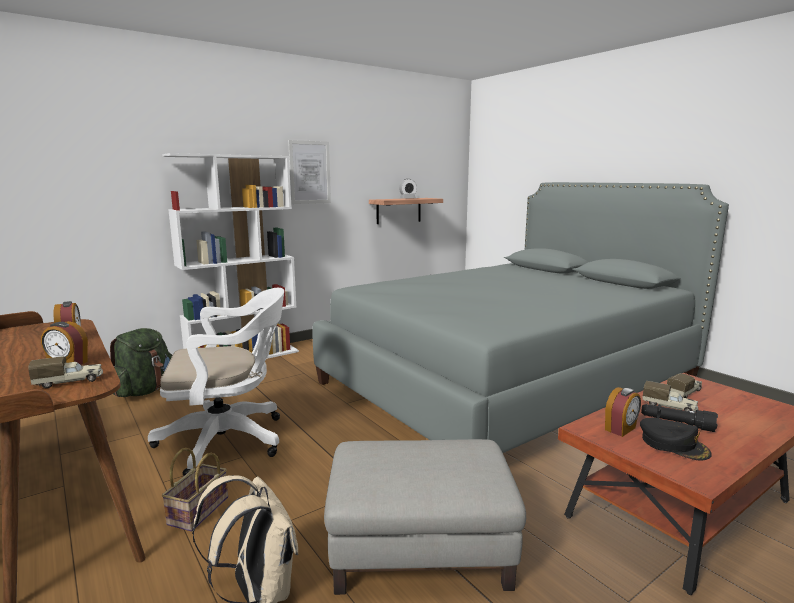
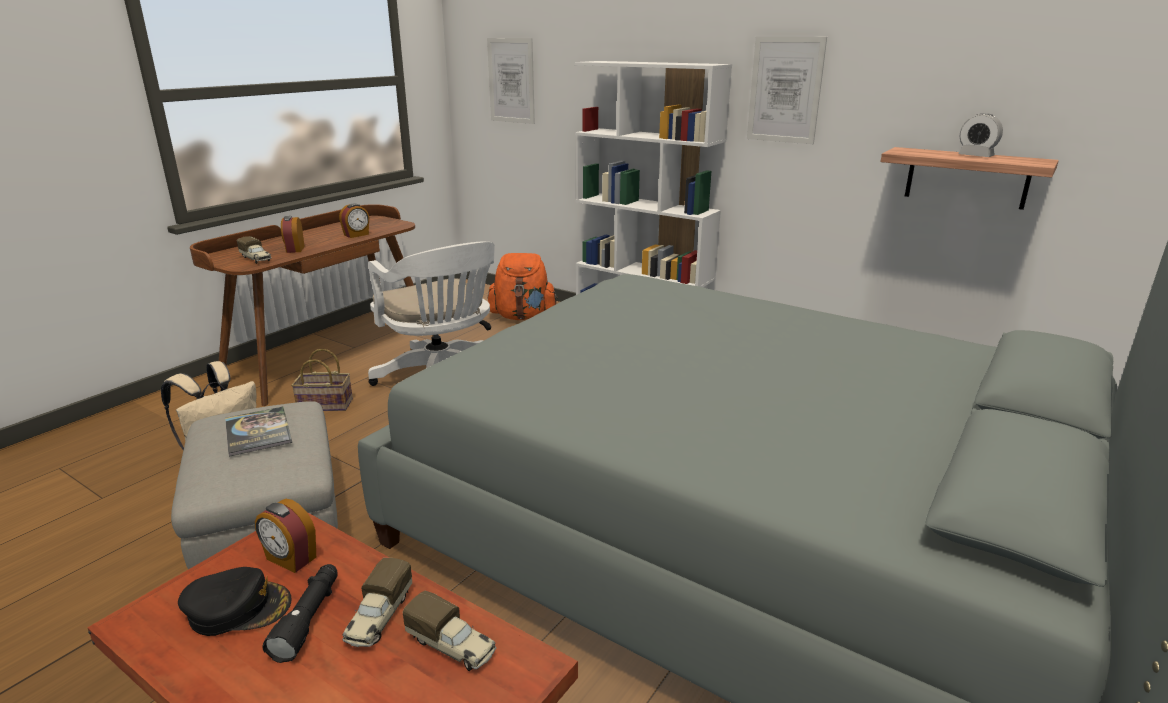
camera: 70 degrees right, 10 degrees up
(48, 173) = (511, 81): none -> picture
(145, 390) = (523, 317): green backpack -> orange backpack
(409, 457) = (258, 432): none -> book
(673, 444) = (238, 608): black cap -> black cap turned 120 degrees counterclockwise

